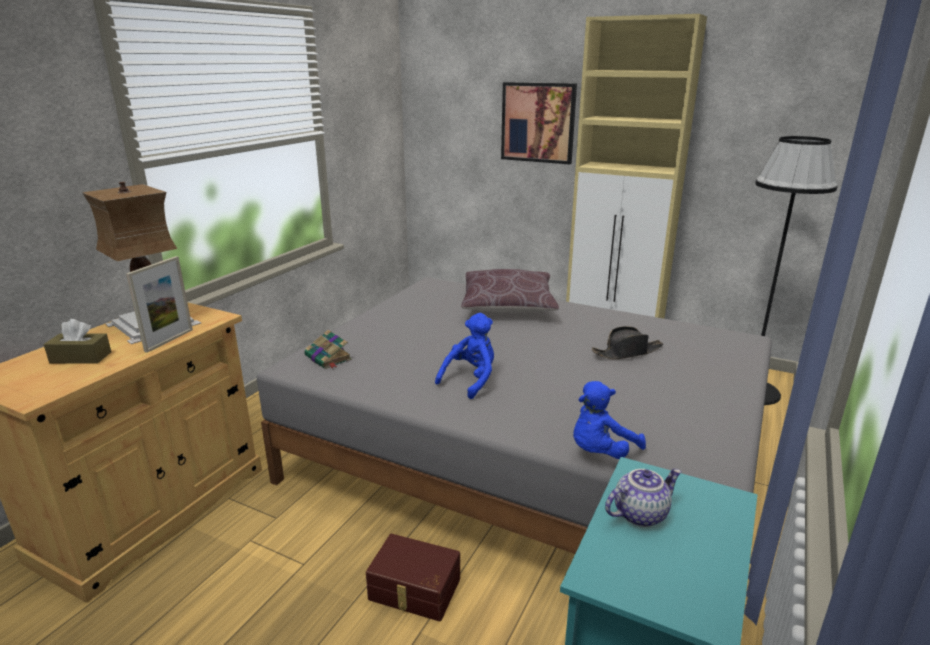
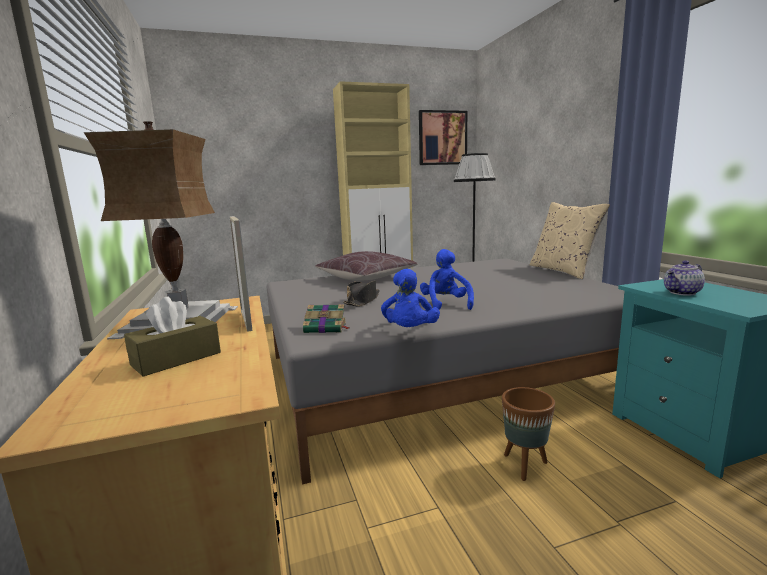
camera: 45 degrees left, 10 degrees down
(414, 590) = (524, 465): brown storage box -> brown planter
(538, 122) = (295, 162): picture -> picture (442, 138)
(600, 452) = (577, 302): blue plush toy -> blue plush toy (409, 331)
(627, 352) = (477, 275): black hat -> black hat (362, 301)
(639, 513) = (682, 293): teapot -> teapot turned 135 degrees counterclockwise
(765, 397) = (563, 271): none -> beige pillow

